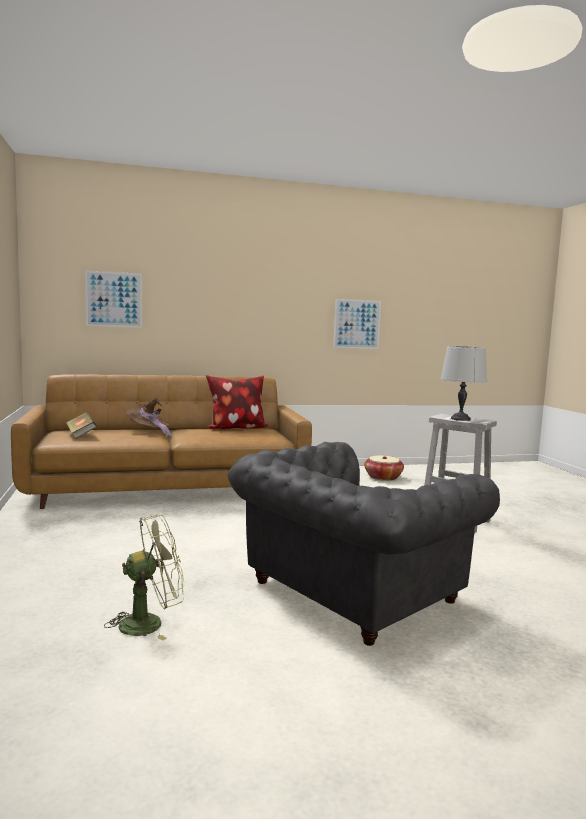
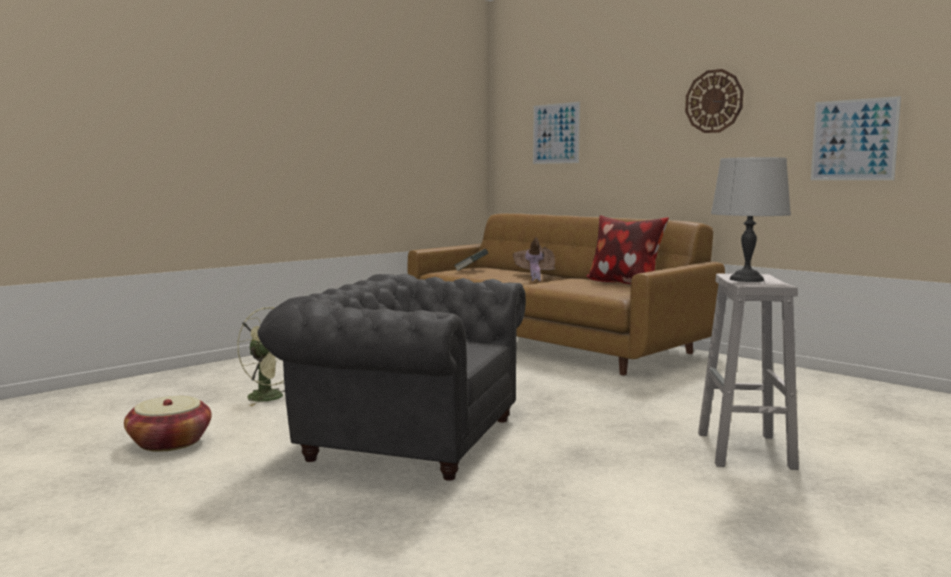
camera: 60 degrees right, 0 degrees up
(267, 289) = (714, 101): none -> wall clock
(383, 477) = (837, 393): basket -> basket (170, 442)

